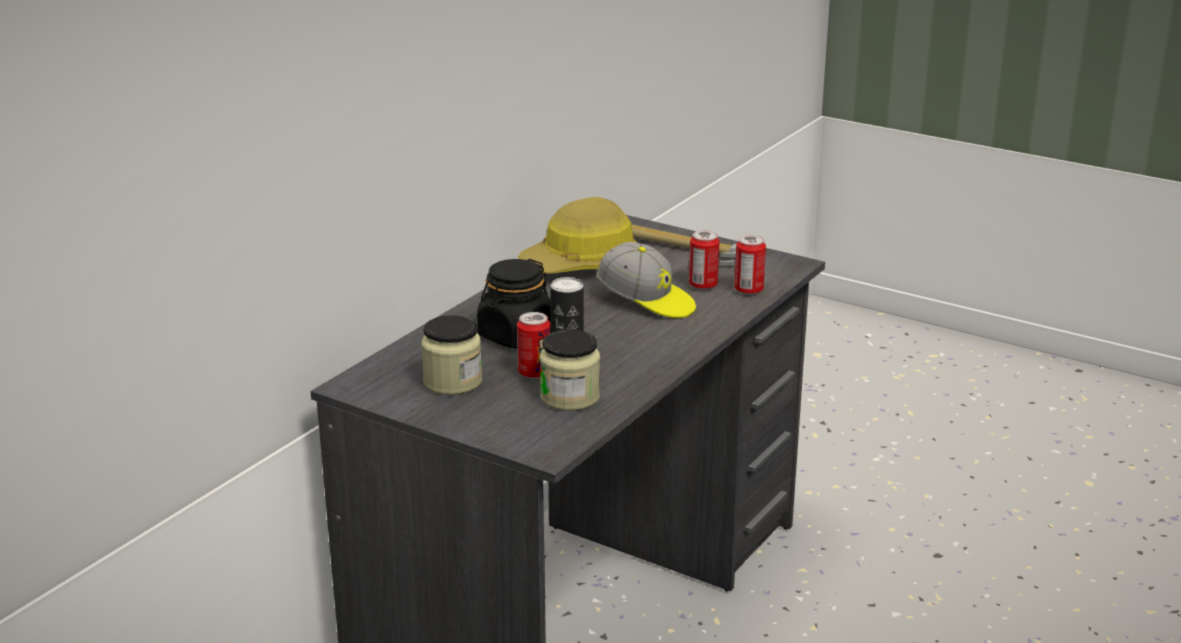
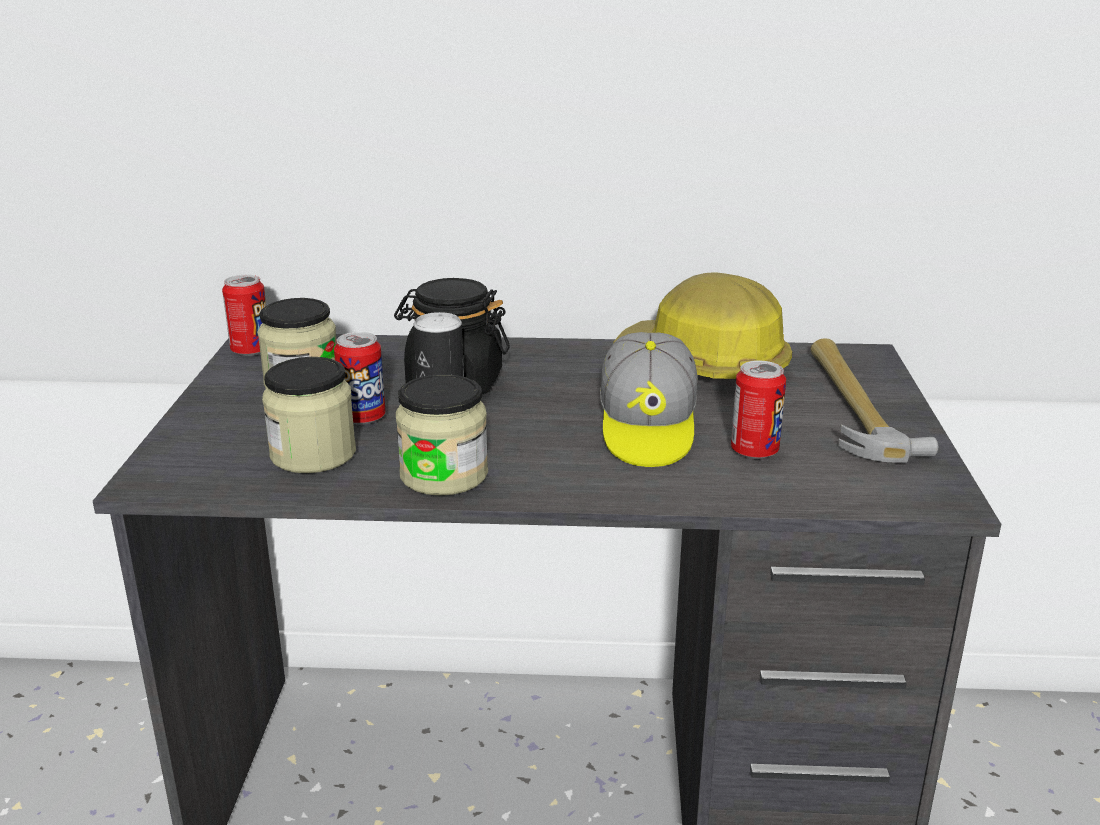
camera: 60 degrees right, 0 degrees up
(641, 366) = (444, 475): none -> jar
(748, 290) = (788, 487): can -> can (251, 351)

